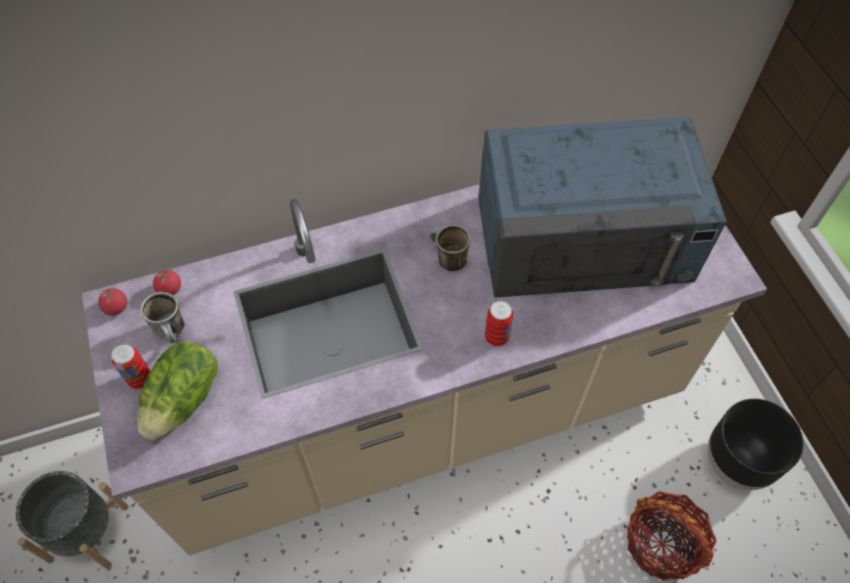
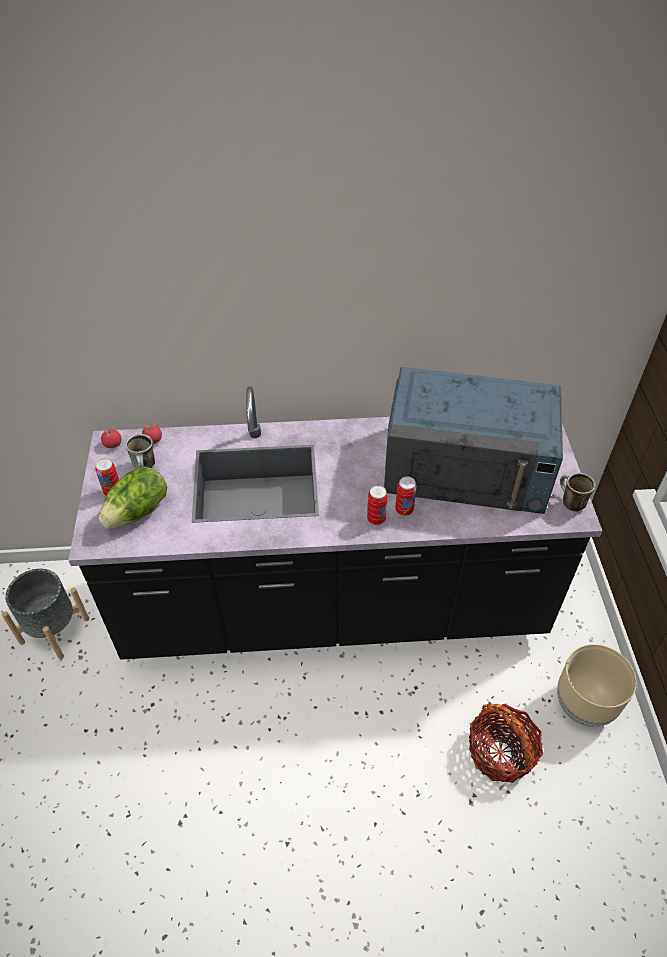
camera: 15 degrees right, 10 degrees down
(425, 413) = (333, 606): beige counter -> black counter
(447, 259) = (357, 461): mug -> mug (569, 502)
(527, 316) = (404, 510): none -> can
(737, 463) = (584, 705): black planter -> beige planter

